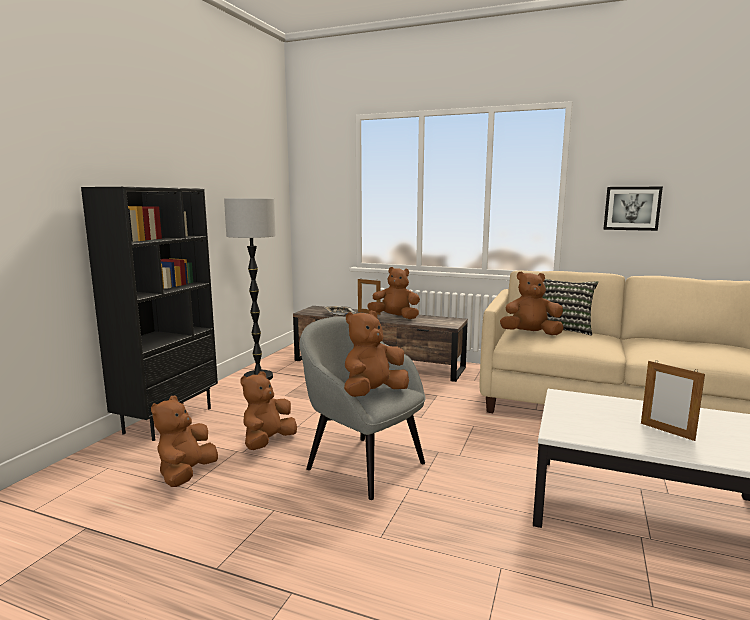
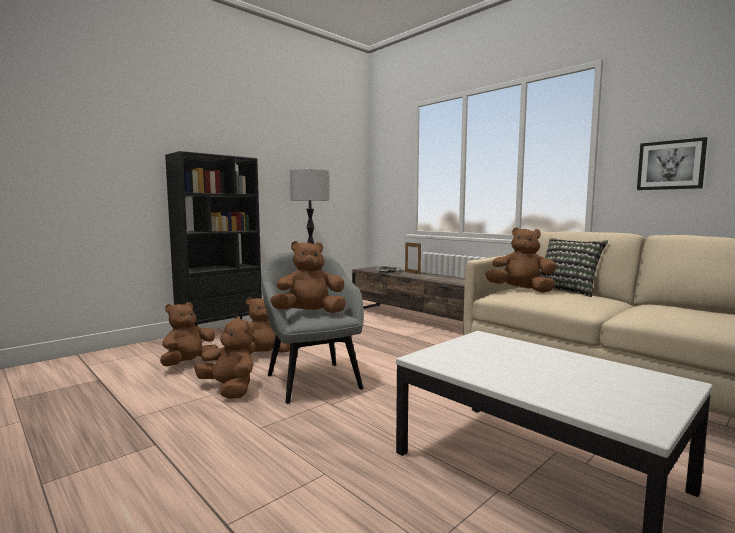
camera: 25 degrees right, 5 degrees down
(395, 317) = (429, 276): brown plush toy -> brown plush toy (229, 389)
(667, 431) = (543, 375): picture frame -> none

